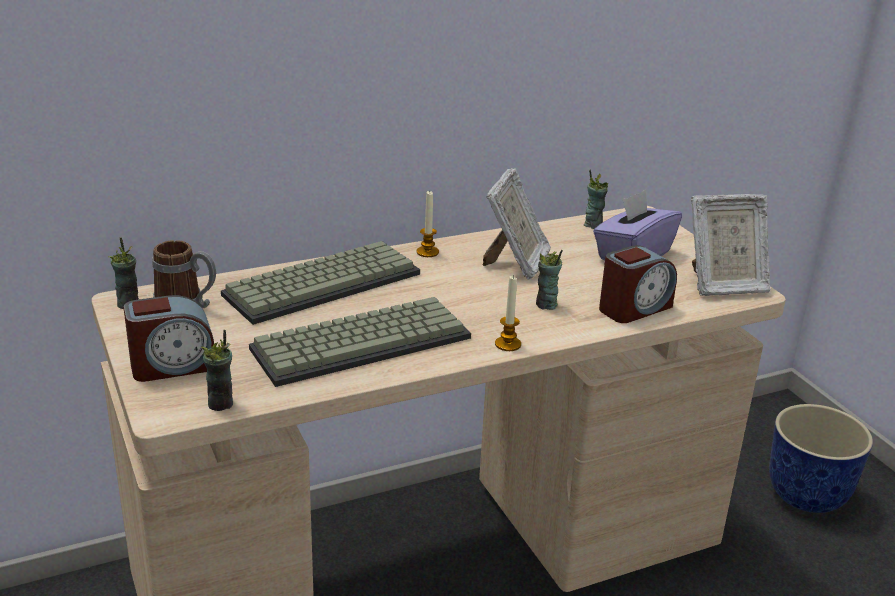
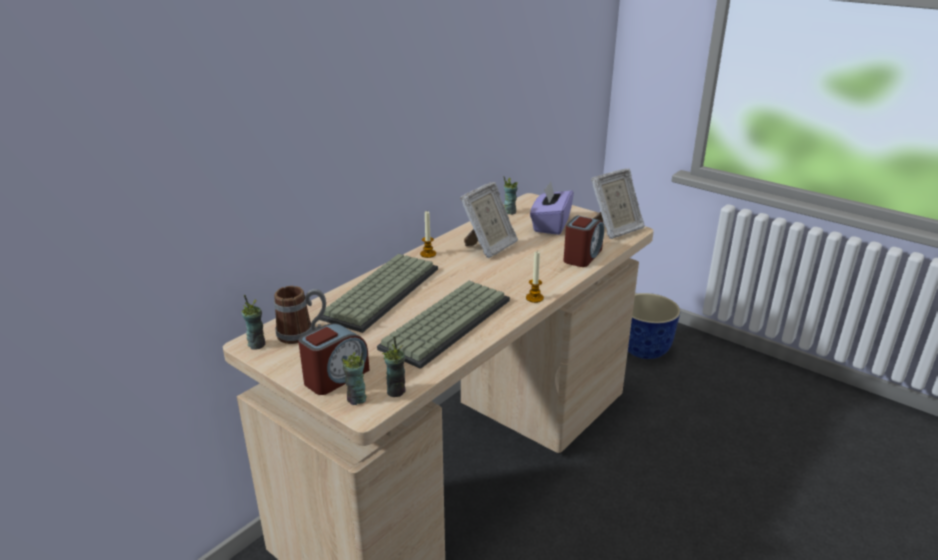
camera: 25 degrees left, 0 degrees up
(516, 263) = (489, 247): picture frame -> picture frame turned 45 degrees clockwise
(546, 305) = (532, 268): cup -> cup (356, 399)

